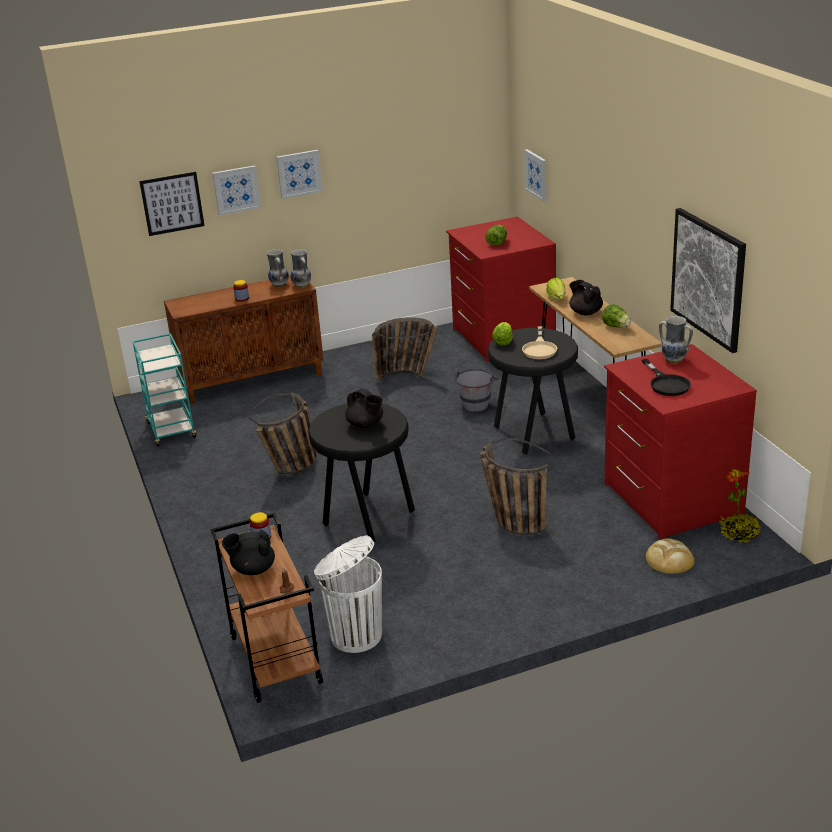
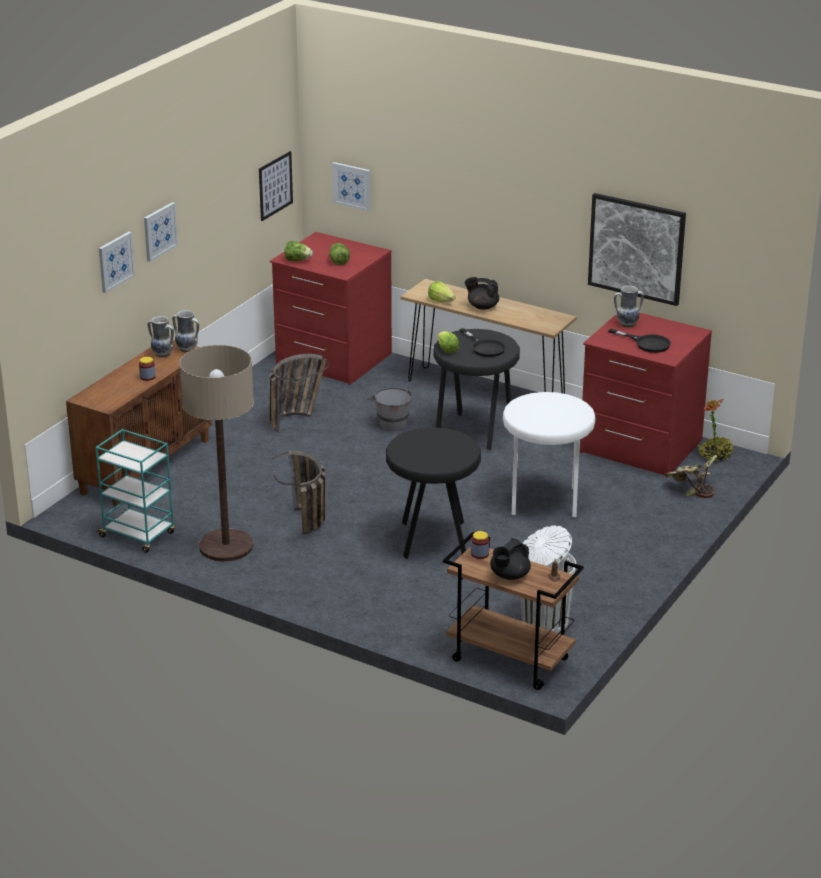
camera: 40 degrees left, 0 degrees up
(172, 203) = (69, 290): picture -> picture (275, 185)
(214, 462) = (226, 546): none -> floor lamp
(365, 424) = (439, 447): black teapot -> none
(510, 520) = (545, 502): basket -> white stool
(539, 348) = (485, 347): beige frying pan -> black frying pan
(616, 326) = (524, 312): lettuce -> lettuce (297, 260)
(669, 559) = (691, 488): bread -> potted plant

